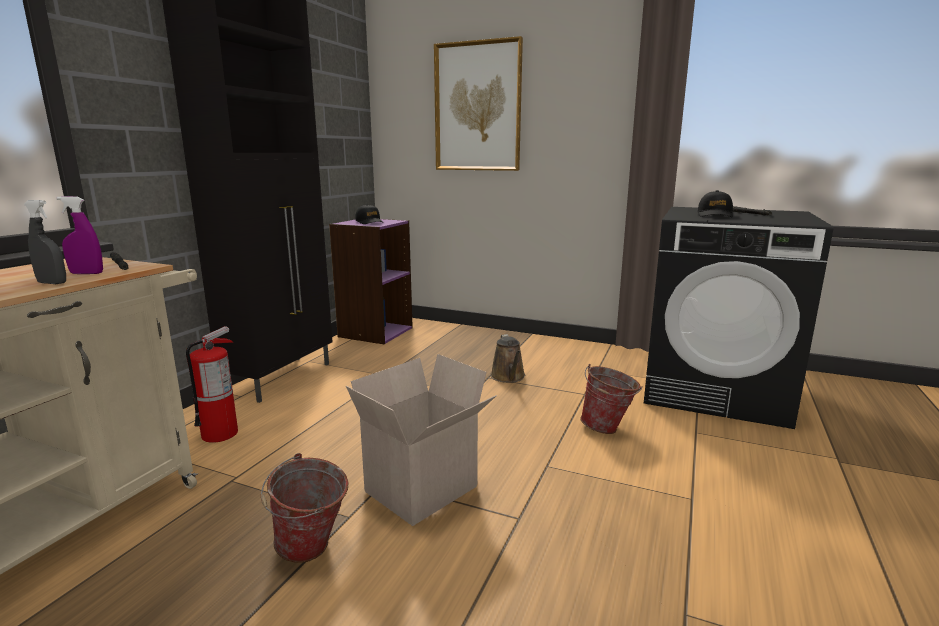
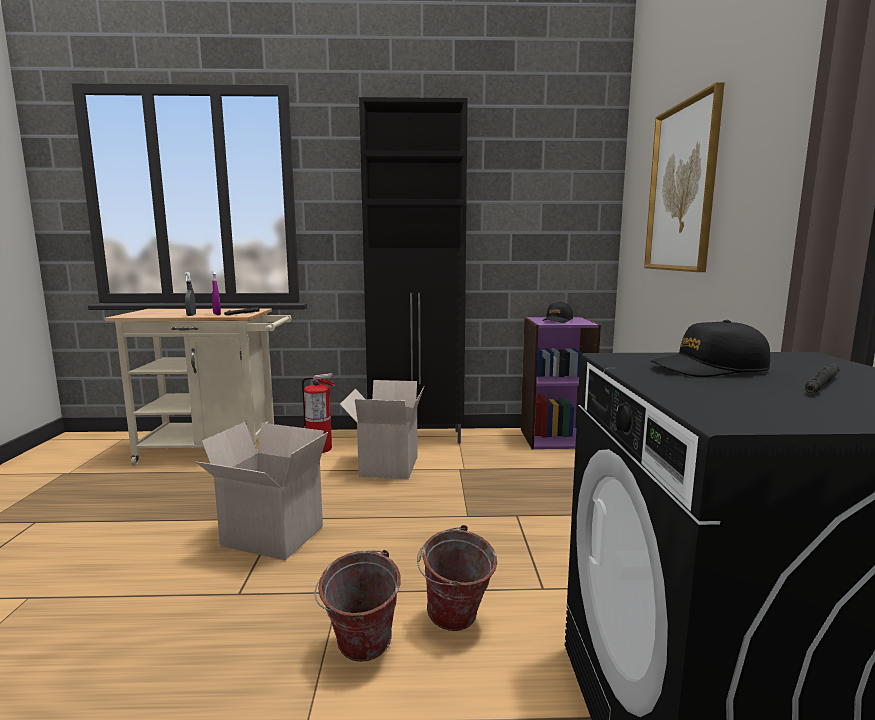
camera: 65 degrees right, 5 degrees down
(311, 552) = (187, 519): bucket -> bucket (360, 652)
(330, 405) = (387, 466): none -> cardboard box
(508, 377) = (532, 526): brown watering can -> none

